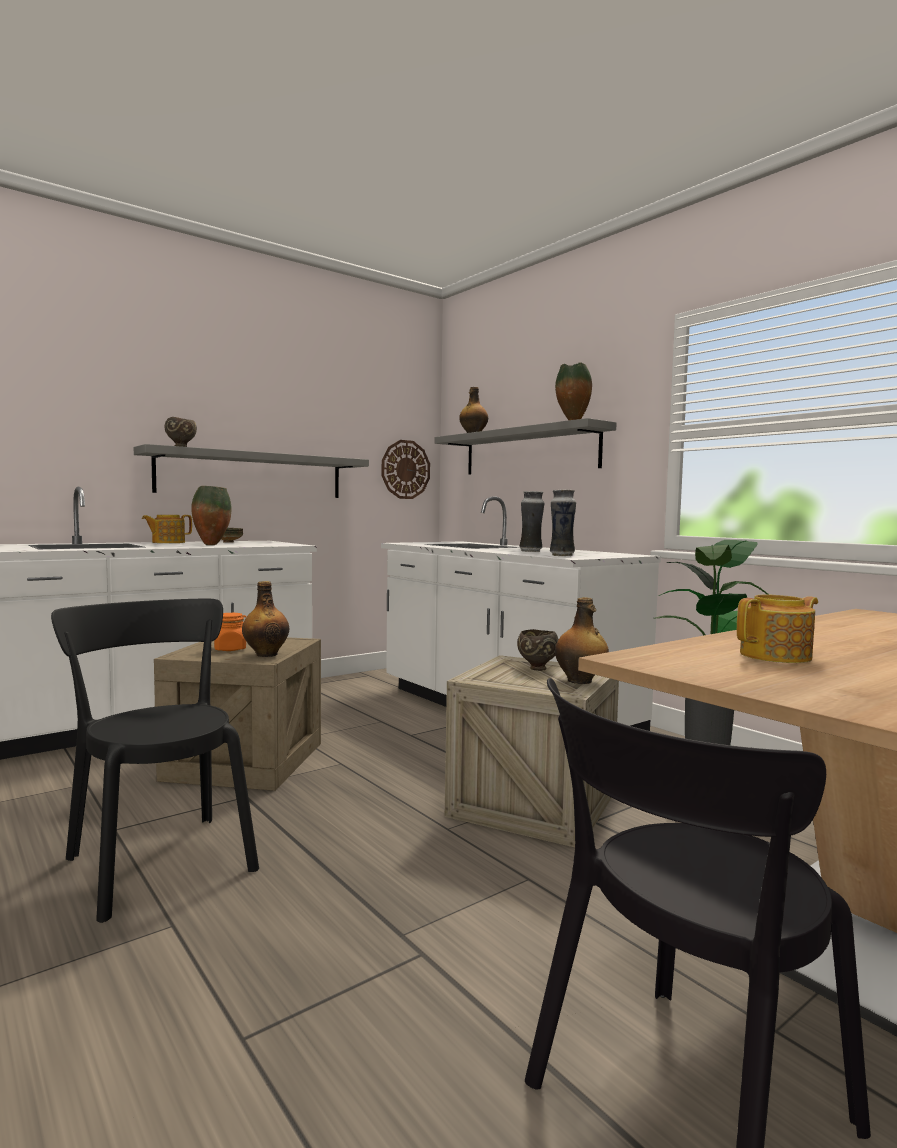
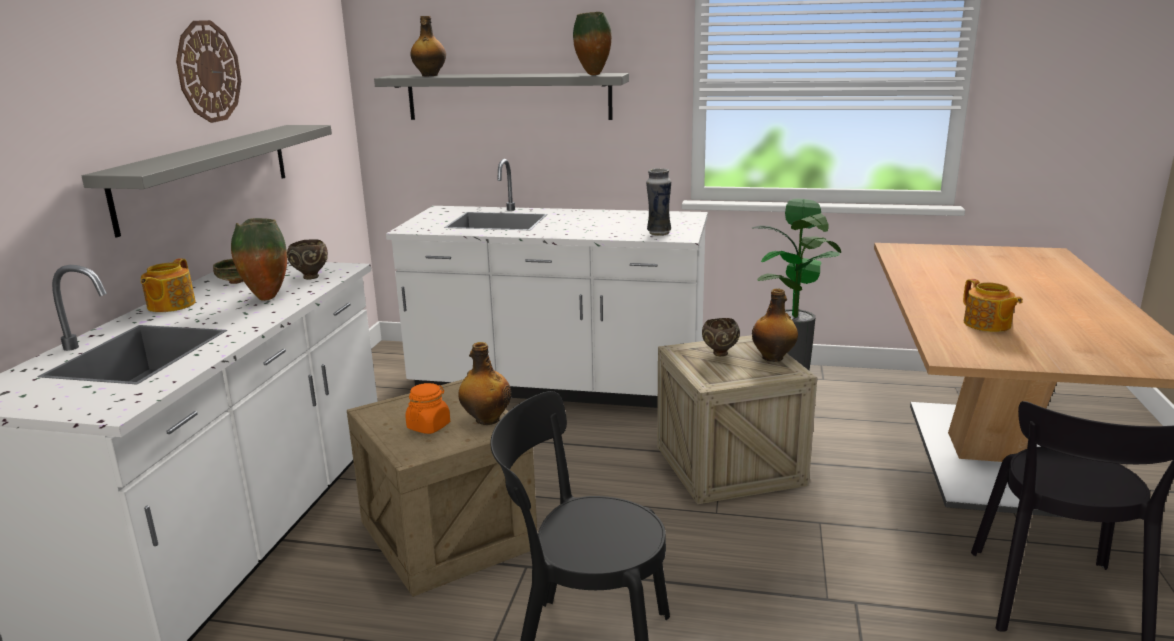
camera: 40 degrees left, 15 degrees up
(181, 447) = (164, 165): brown bowl -> brown bowl (310, 277)
(405, 469) = (330, 120): wall clock -> wall clock (208, 71)
(531, 551) = (601, 227): vase -> none
(777, 656) = (987, 324): teapot -> teapot turned 135 degrees clockwise

